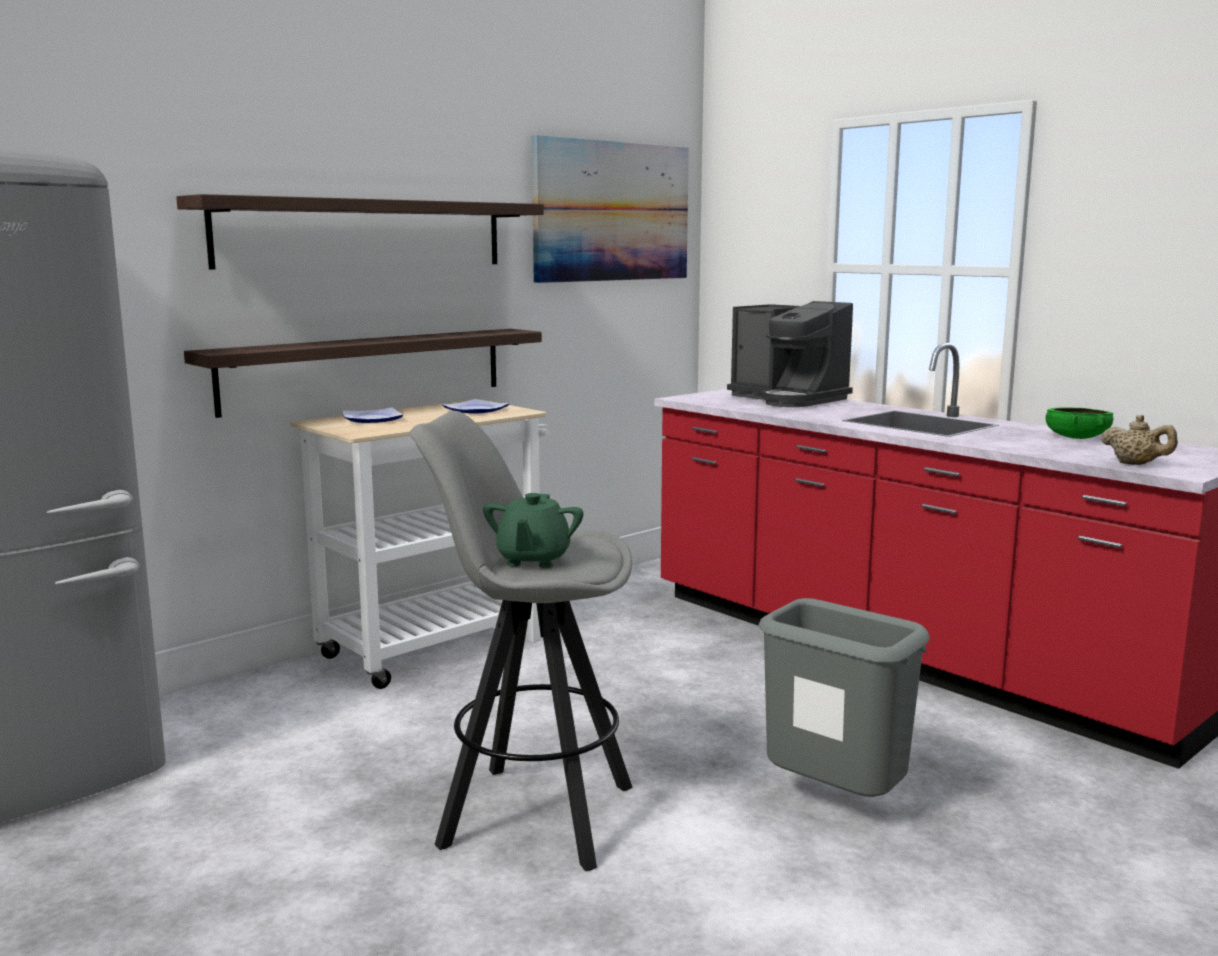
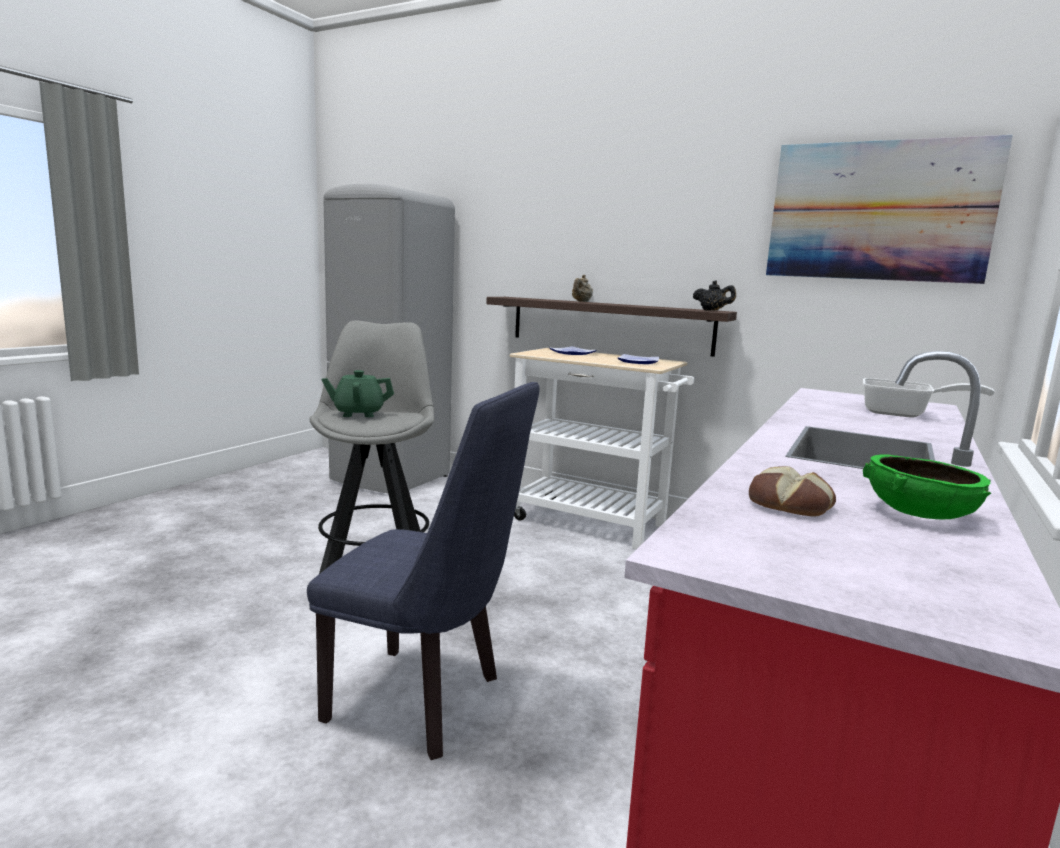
camera: 70 degrees right, 0 degrees up
(365, 234) = (619, 231): shelf -> none
(513, 331) = (712, 310): none -> black teapot
(788, 399) = (903, 414): coffee machine -> frying pan
(835, 803) = (427, 702): grey trash can -> blue chair
(1077, 451) = (788, 505): none -> bread
(1136, 464) = (728, 529): beige teapot -> beige teapot (581, 301)

